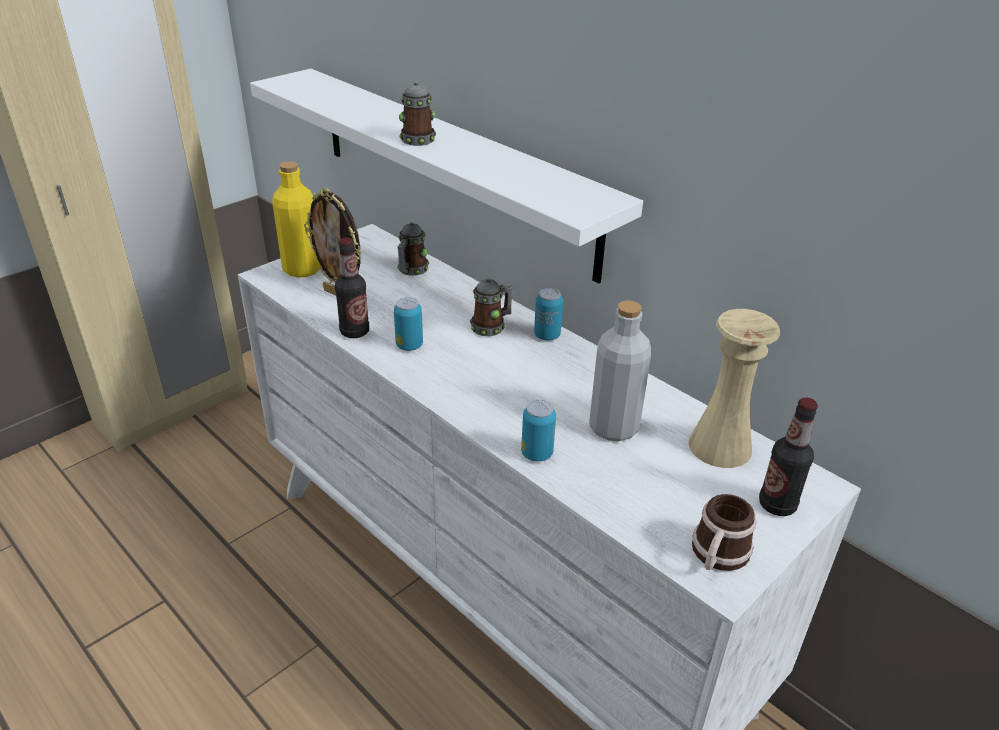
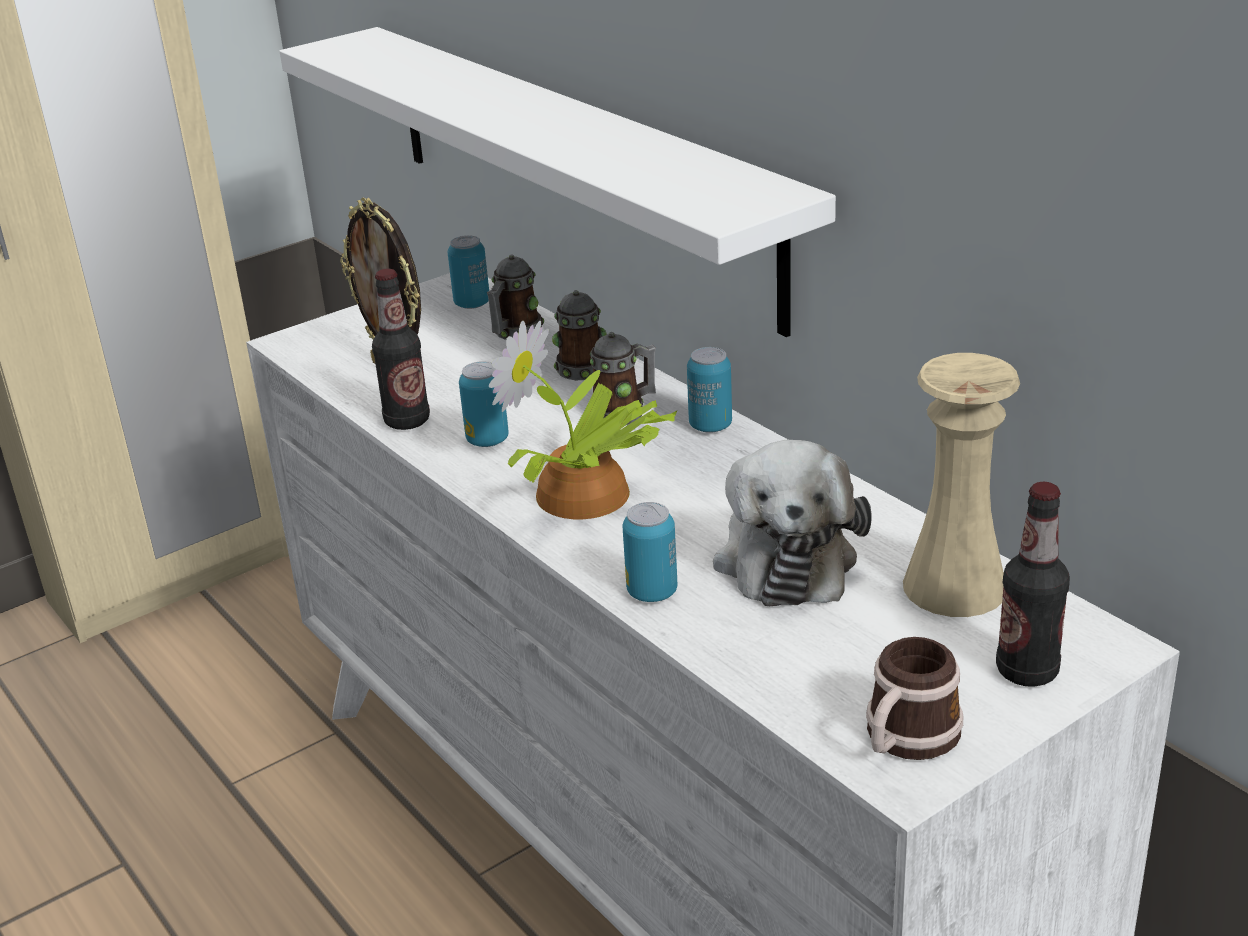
camera: 10 degrees right, 5 degrees down
(302, 269) = (345, 333): yellow bottle -> none
(380, 249) = (472, 304): none -> can
(416, 138) = (508, 118): mug -> mug (580, 366)
(479, 386) = (584, 497): none -> potted plant
(613, 427) = (785, 557): grey bottle -> plush toy

